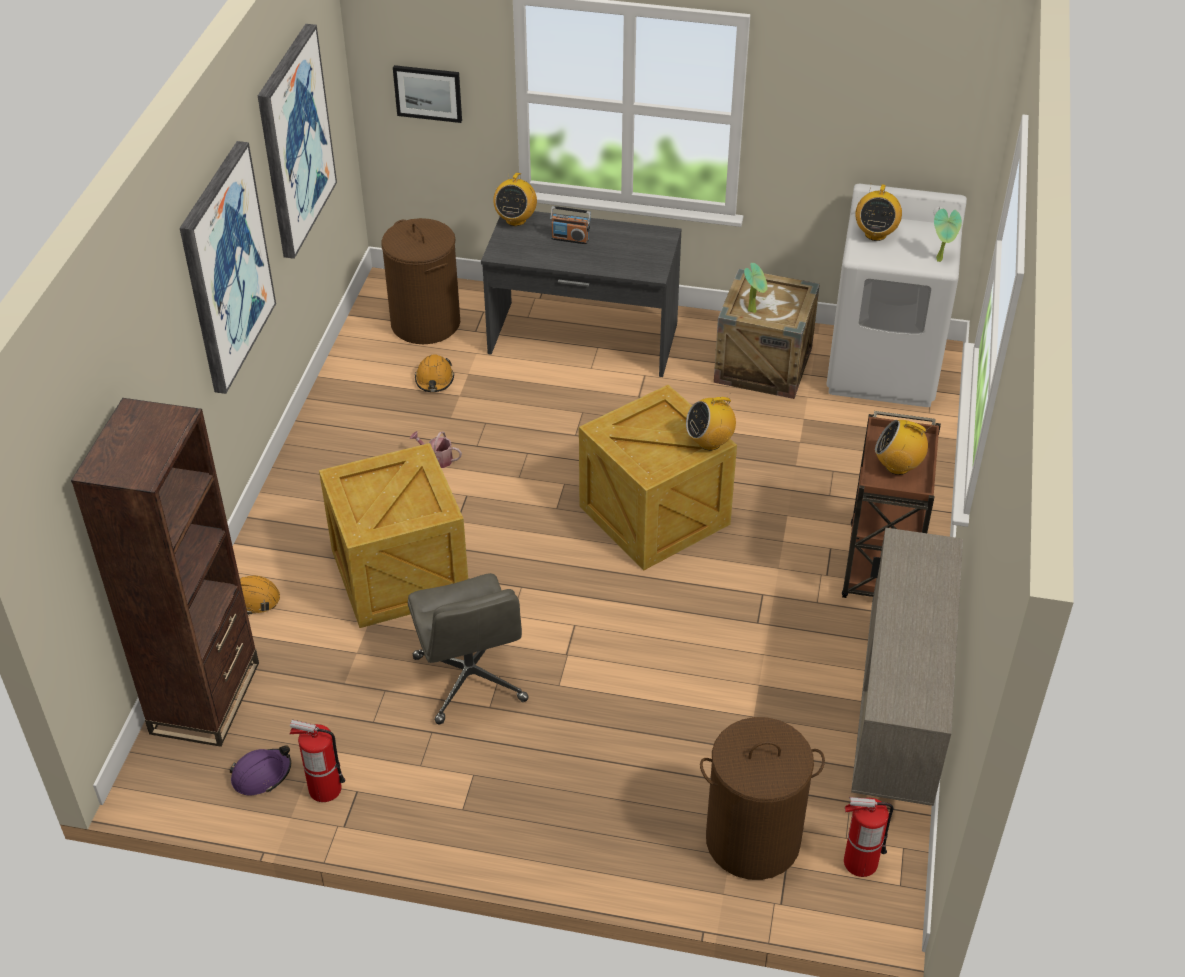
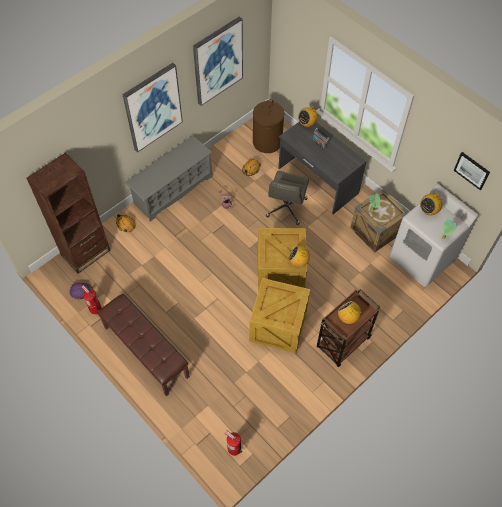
camera: 35 degrees right, 15 degrees up
(302, 489) = (173, 190): none -> grey shoe rack
(398, 575) = (177, 243): crate -> crate (277, 326)
(428, 93) = (295, 56): picture -> picture (472, 170)
(471, 680) = (168, 298): grey office chair -> grey office chair (286, 208)
(514, 803) = (145, 352): none -> brown bench
(752, 840) = (206, 416): brown laundry basket -> none
(894, 730) = (289, 409): beige cabinet -> none

